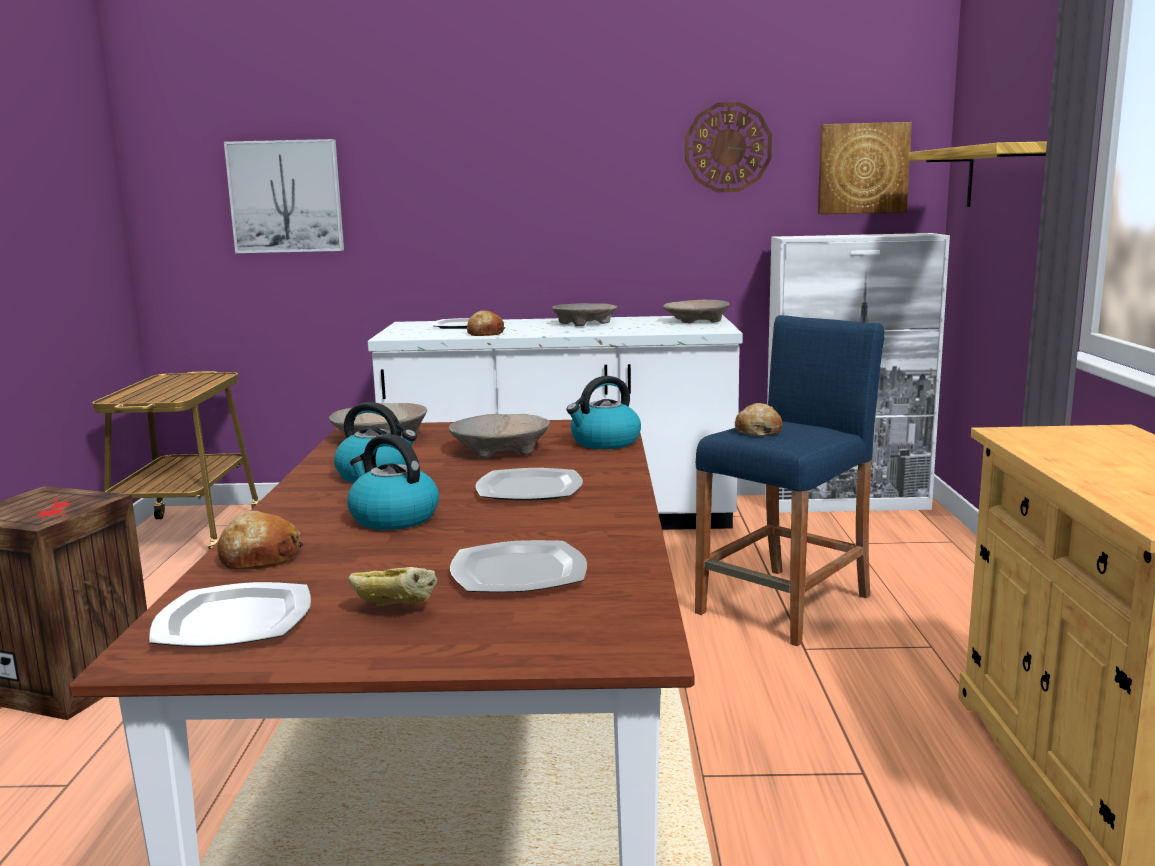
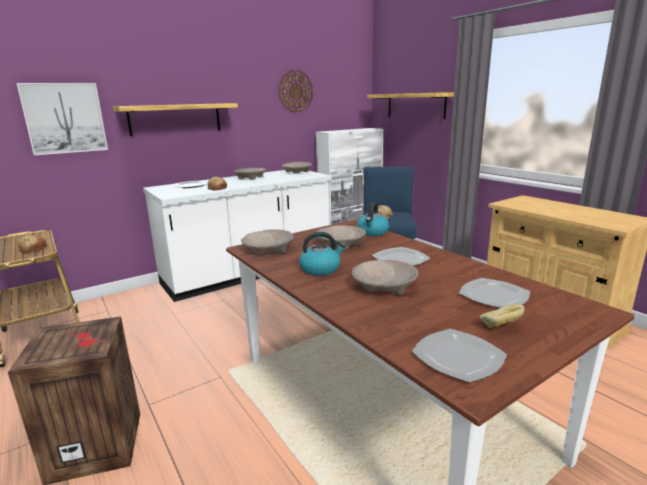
camera: 35 degrees left, 5 degrees up
(260, 557) = (382, 324): bread -> bread (33, 249)
(392, 518) = (384, 287): kettle -> beige bowl
(464, 201) = (175, 119): none -> shelf
(862, 168) = (344, 101): picture -> none

